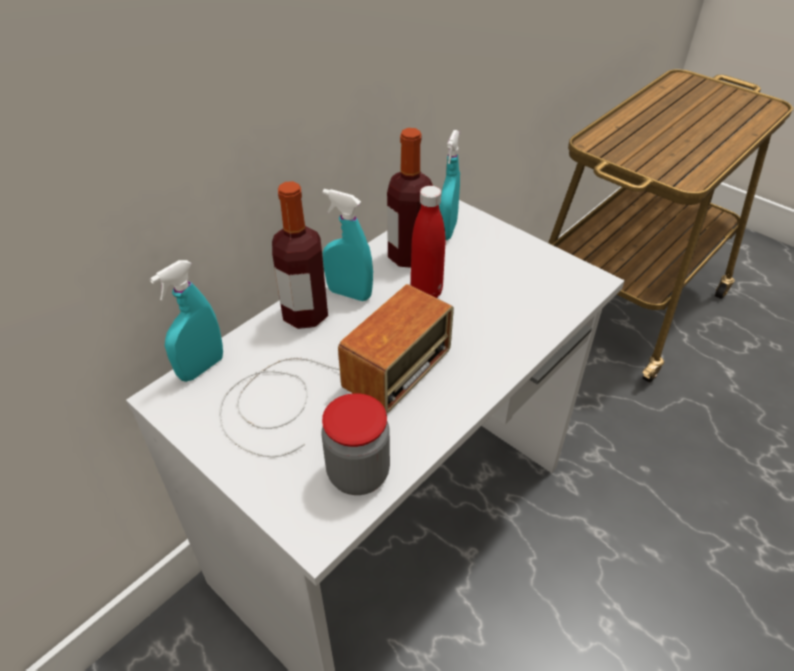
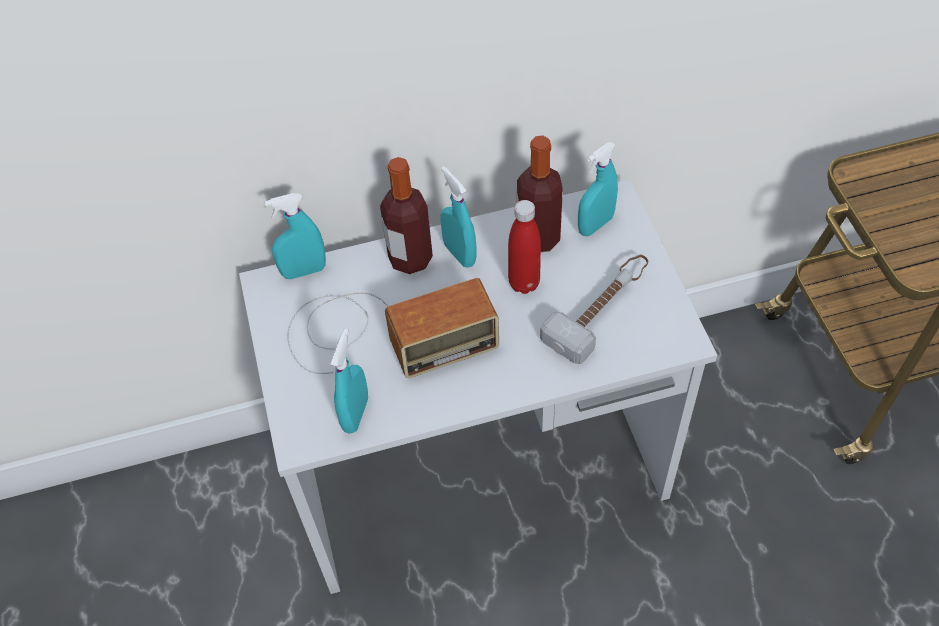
camera: 35 degrees right, 10 degrees up
(358, 473) = (355, 414): jar -> turquoise spray bottle
(507, 285) = (600, 309): none -> hammer

